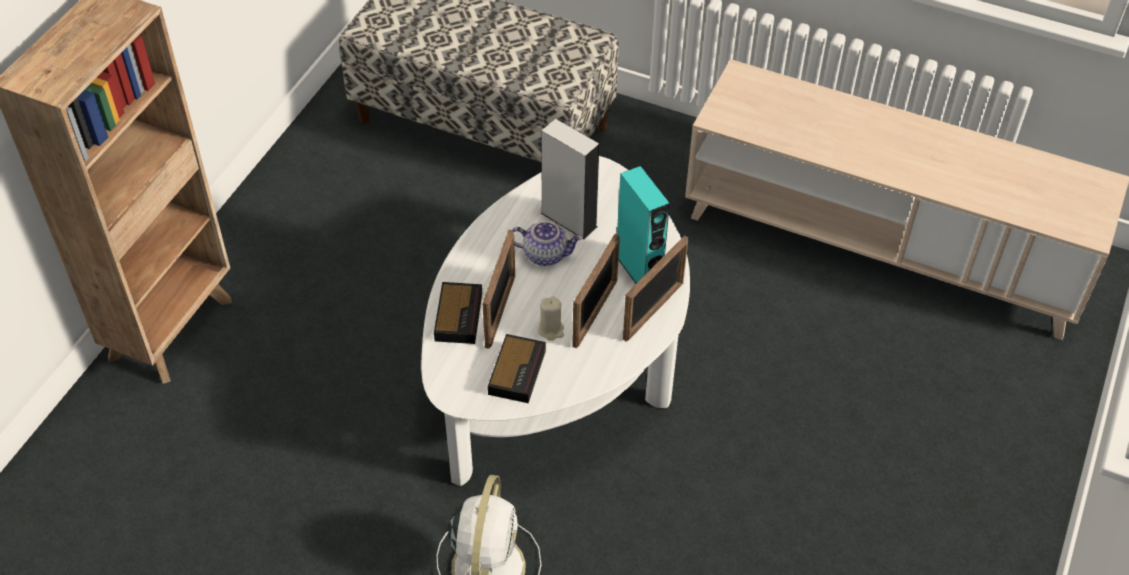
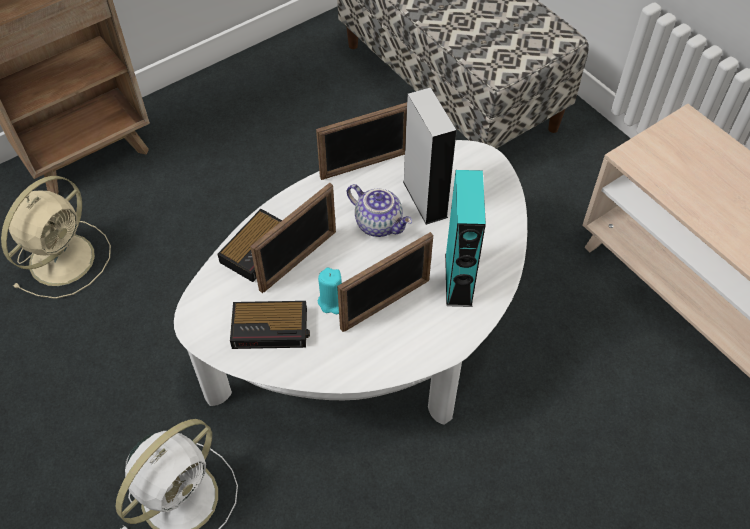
camera: 30 degrees right, 5 degrees up
(223, 428) = (64, 257): none -> beige fan
(517, 371) = (272, 328): alarm clock -> alarm clock turned 45 degrees clockwise
(551, 330) = (332, 301): beige candle -> turquoise candle
(653, 311) = (445, 329): picture frame -> picture frame (365, 165)

